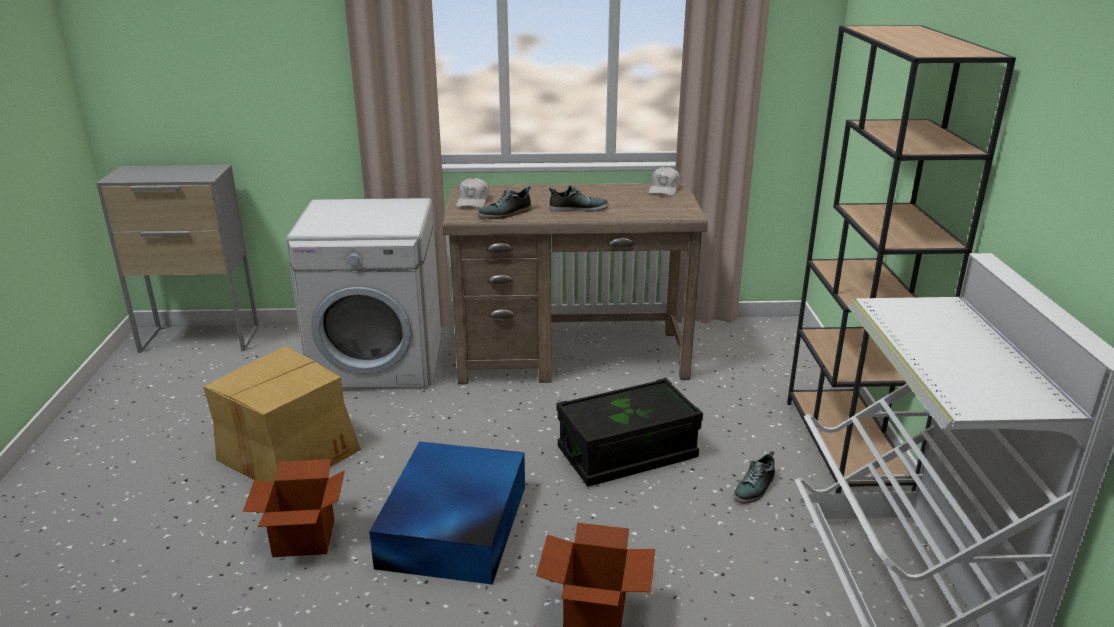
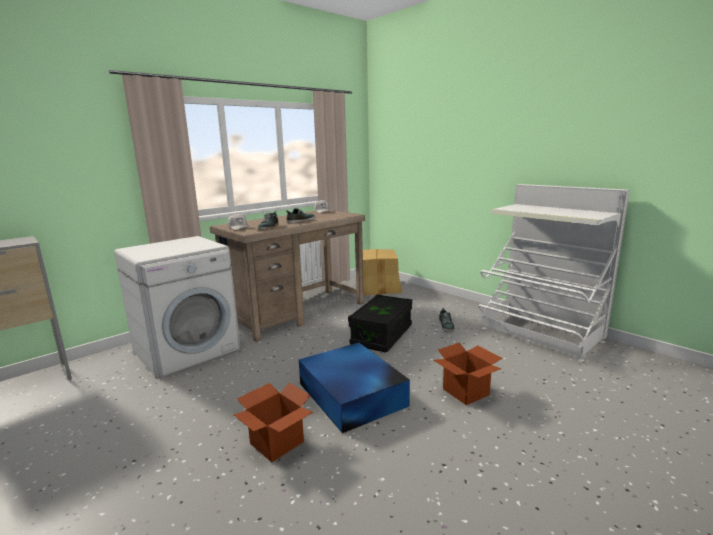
camera: 40 degrees left, 10 degrees down
(289, 451) = (195, 410): cardboard box -> cardboard box (378, 287)
(847, 446) = (452, 302): bookcase -> none

